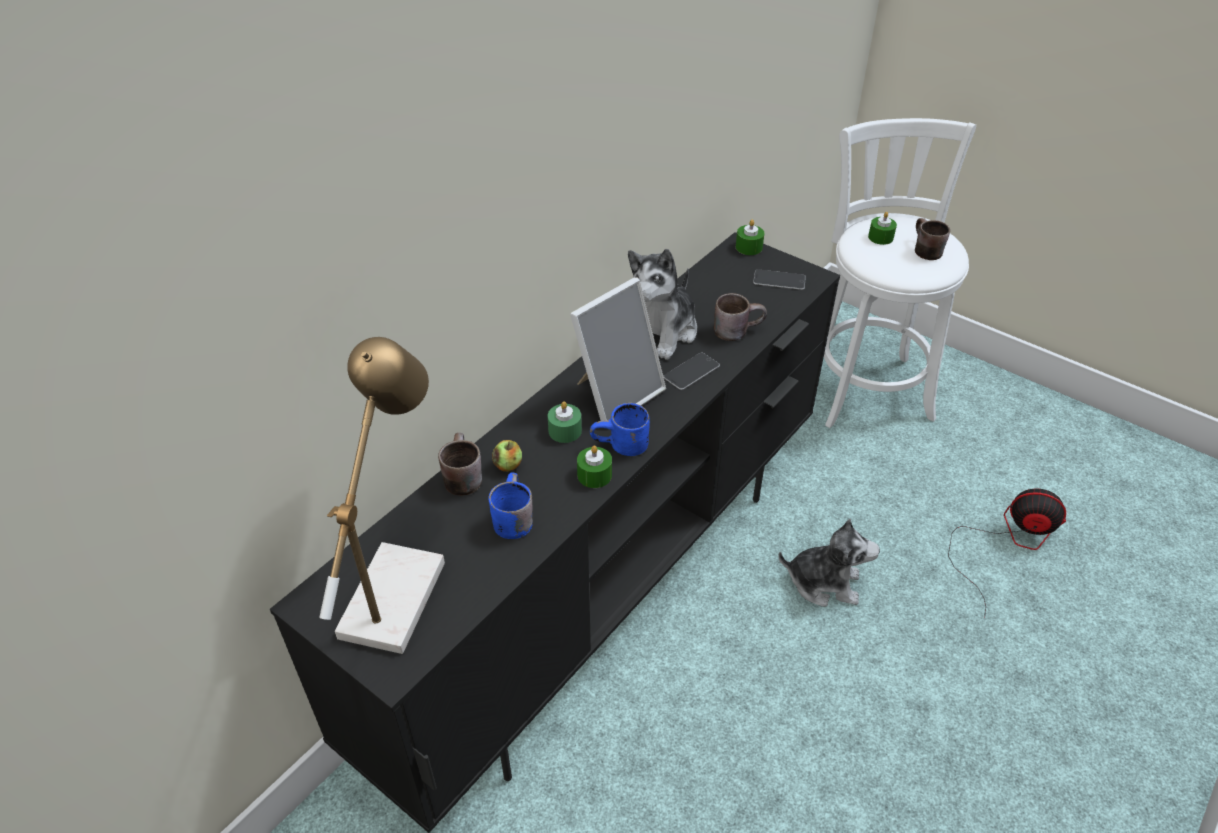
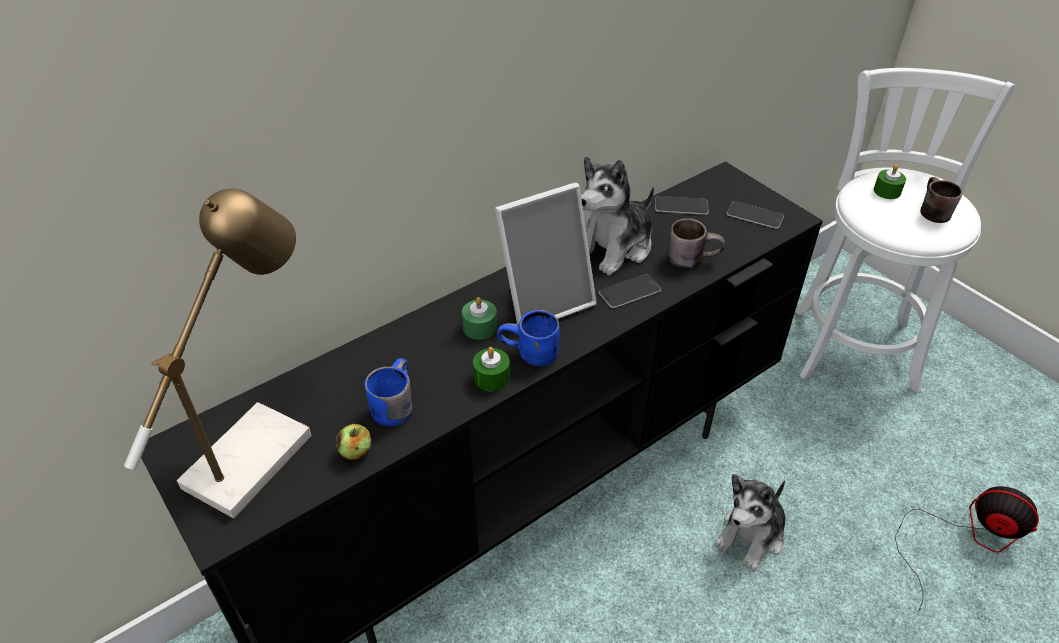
camera: 15 degrees right, 0 degrees up
(459, 476) = (361, 353): brown mug -> none
(508, 465) = (411, 351): apple -> apple (356, 452)
(709, 282) = (681, 206): none -> phone
(749, 247) = (734, 178): green candle -> none
(824, 582) = (751, 536): plush toy -> plush toy turned 105 degrees clockwise

